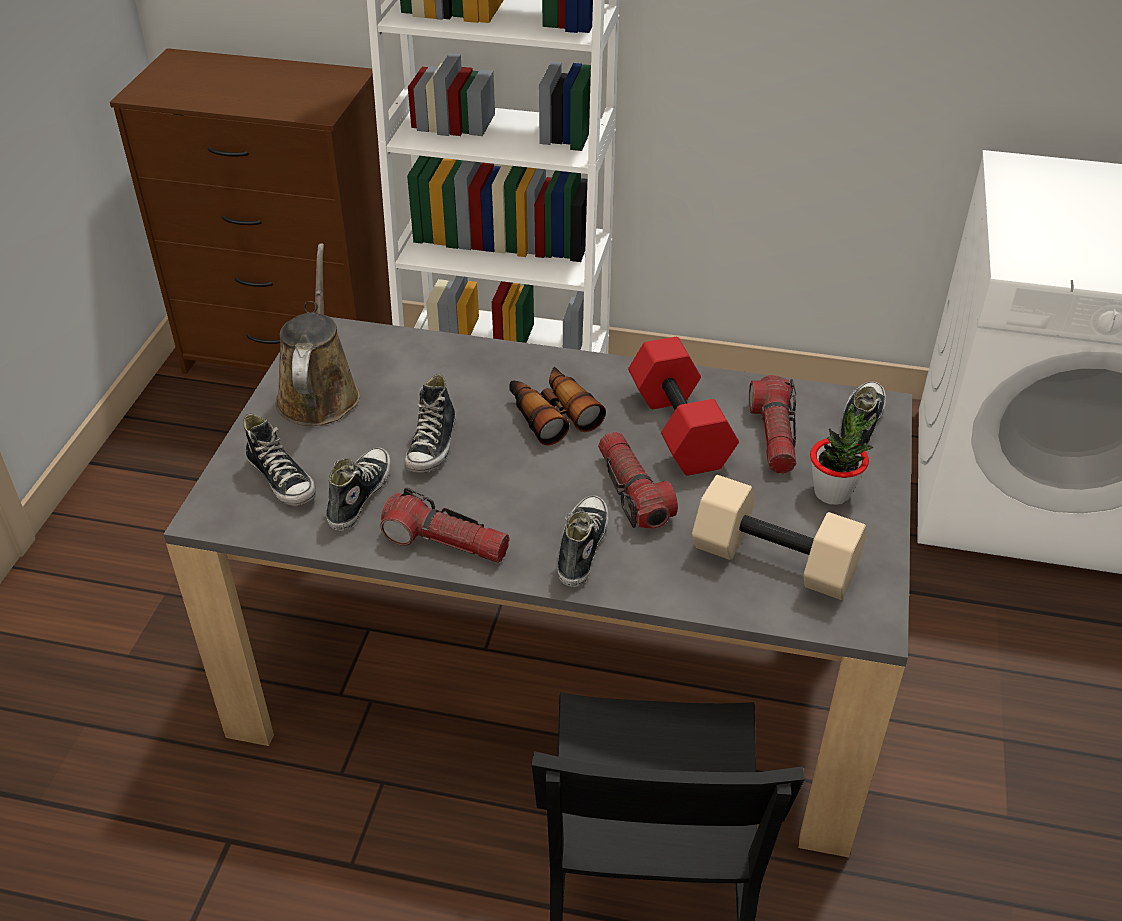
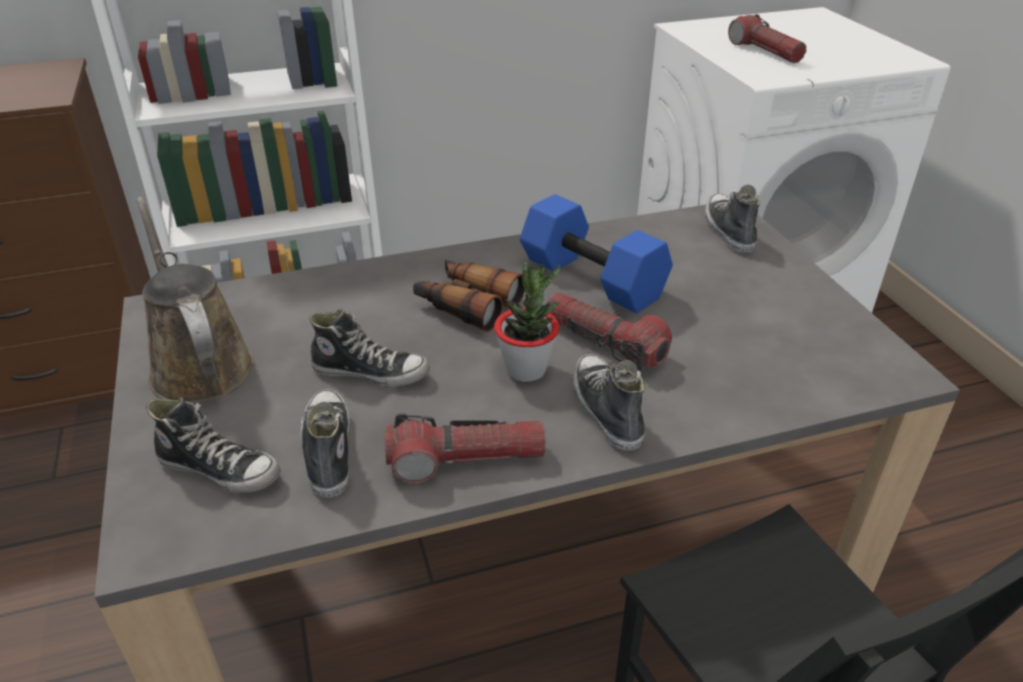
camera: 30 degrees left, 5 degrees down
(433, 446) = (371, 372): shoe -> shoe turned 60 degrees counterclockwise
(682, 428) = (594, 278): red dumbbell -> blue dumbbell
(772, 562) = (777, 356): beige dumbbell -> none
(774, 435) = (674, 259): flashlight -> flashlight (764, 51)
(832, 493) = (763, 285): potted plant -> potted plant (526, 369)

